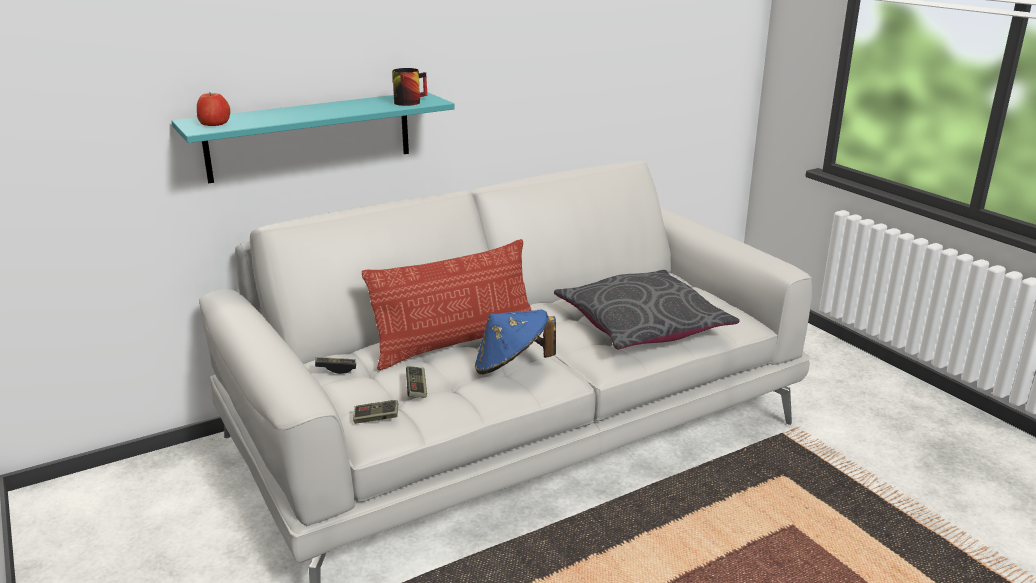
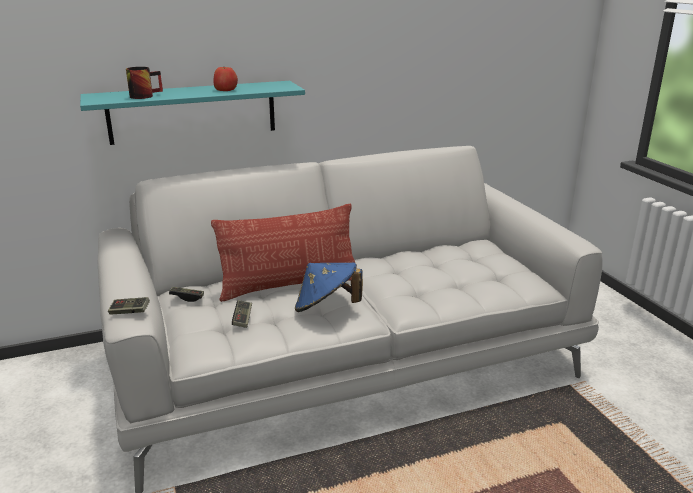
camera: 10 degrees right, 0 degrees up
(214, 123) = (108, 97): apple -> apple (225, 89)
(376, 418) = (201, 341): game controller -> game controller (129, 312)
(409, 101) = (270, 87): mug -> mug (144, 95)
(641, 325) = (448, 282): grey pillow -> none

